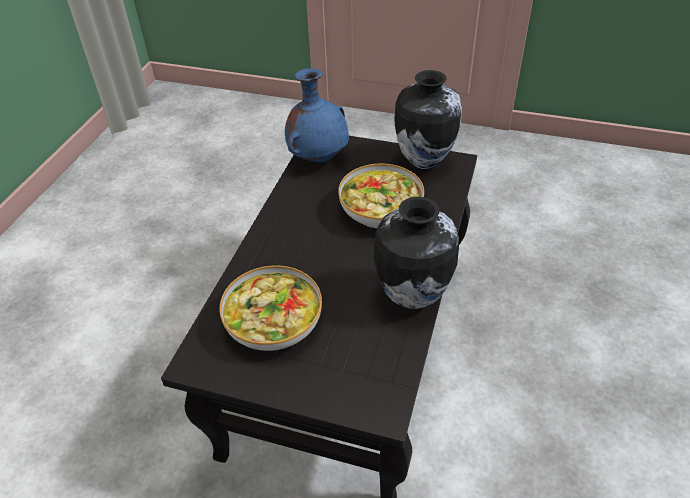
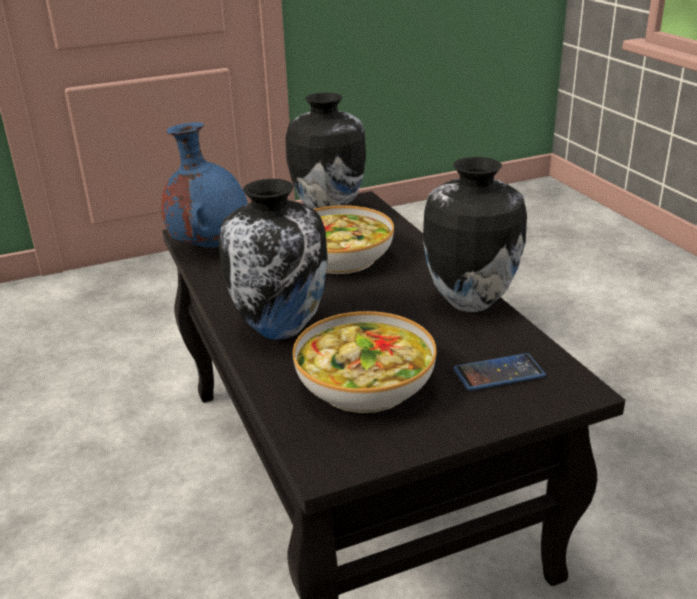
camera: 40 degrees left, 15 degrees down
(280, 251) = (281, 329): none -> vase
(355, 365) = (499, 373): none -> phone

